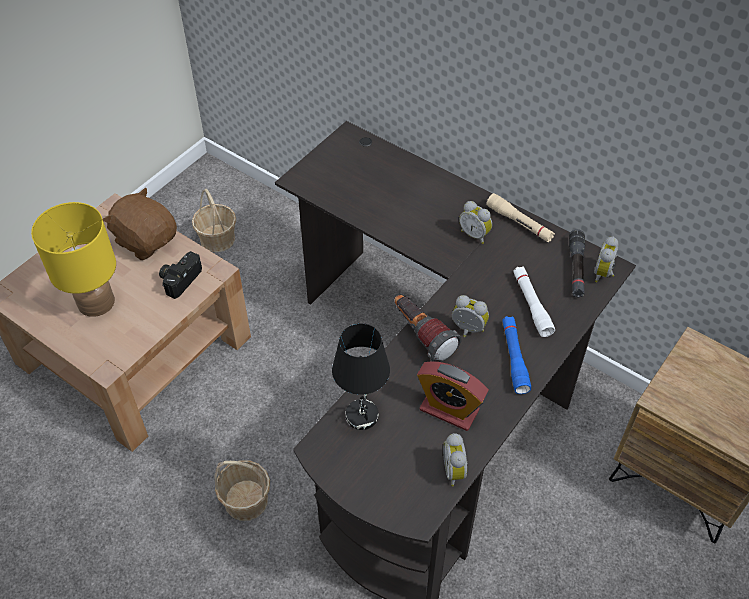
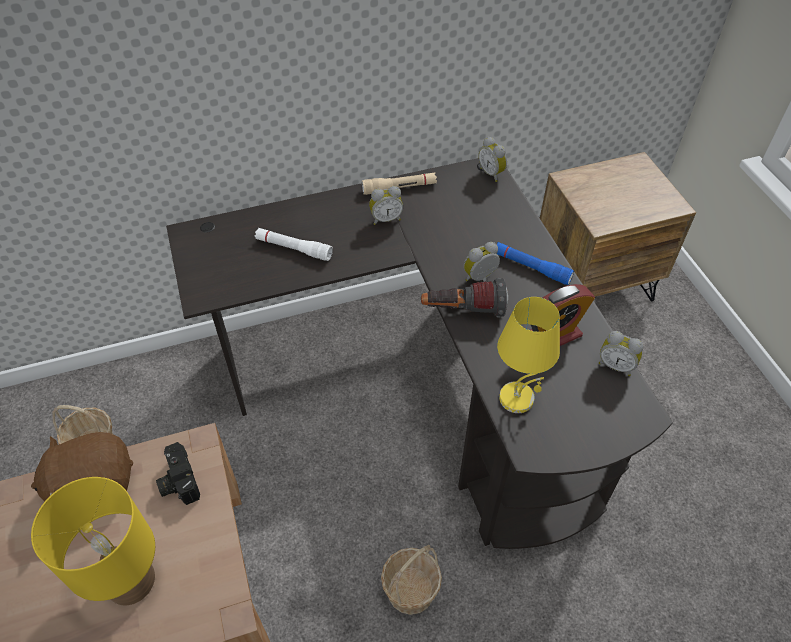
camera: 55 degrees left, 0 degrees up
(362, 416) = (517, 398): black table lamp -> yellow table lamp
(531, 305) = (487, 228): white flashlight -> white flashlight (293, 248)
(576, 268) = (473, 184): black flashlight -> none

